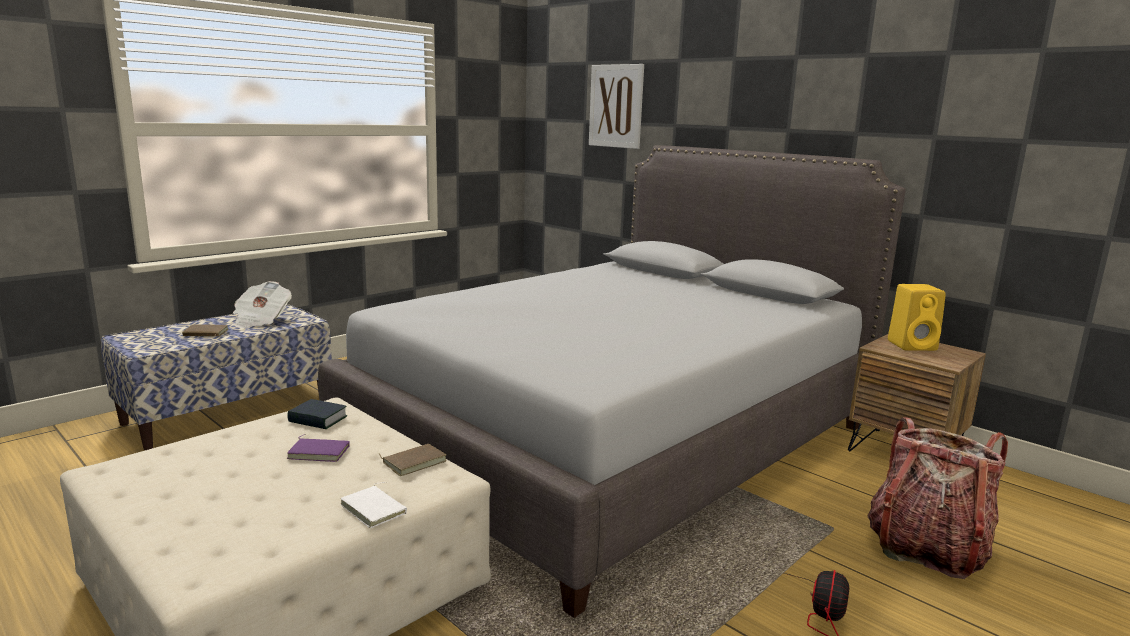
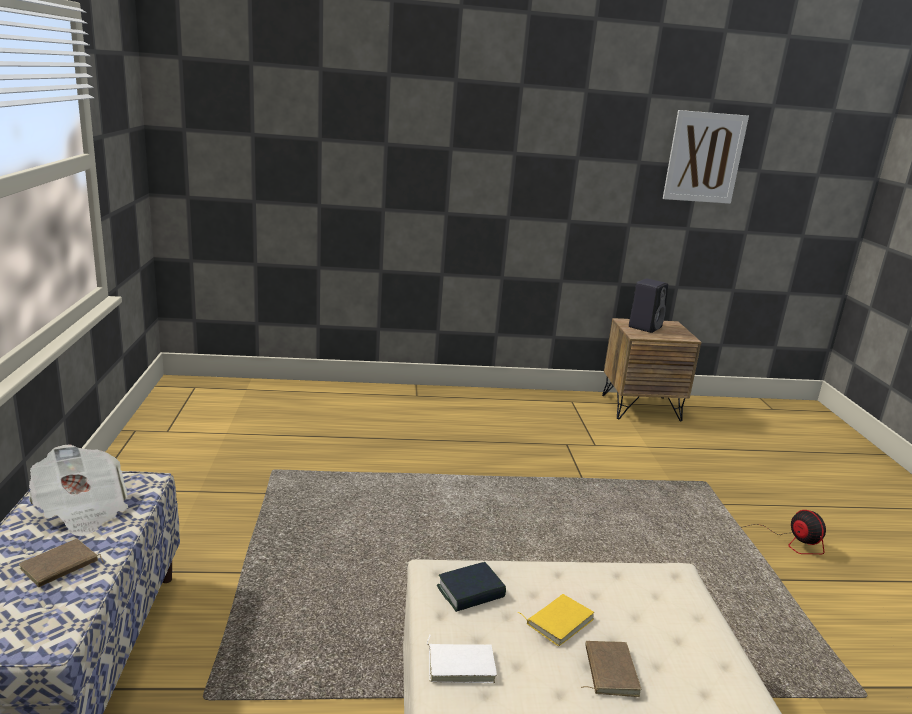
camera: 50 degrees left, 5 degrees up
(320, 452) = (558, 621): purple book -> yellow book
(375, 509) = (710, 635): white book -> white book (461, 664)
(414, 461) = (628, 580): brown book -> brown book (608, 671)
(615, 439) = (496, 480): grey bed -> none
(616, 106) = (304, 119): picture -> picture (704, 157)
(913, 345) = (645, 327): yellow speaker -> black speaker
(926, 548) = (749, 471): backpack -> none

